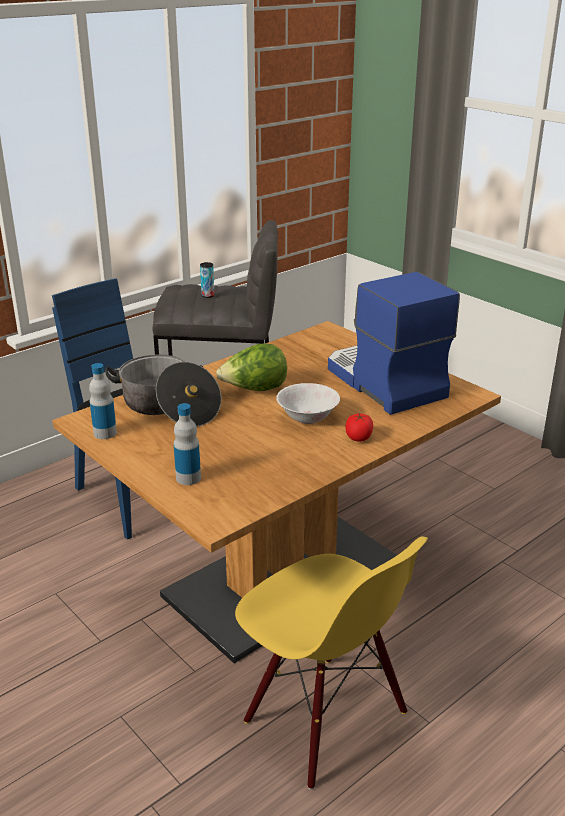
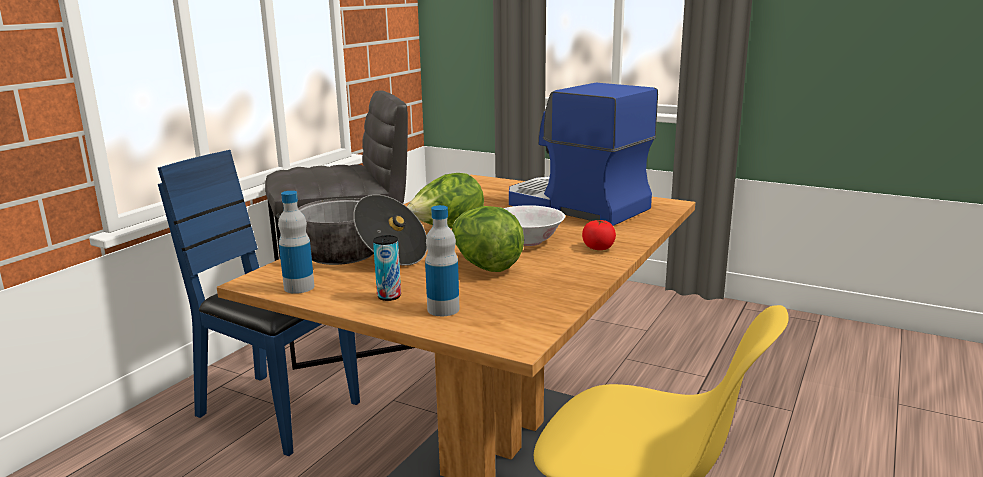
camera: 20 degrees left, 10 degrees down
(208, 295) = (326, 171): can -> can (389, 296)
(252, 439) = (485, 265): none -> lettuce

